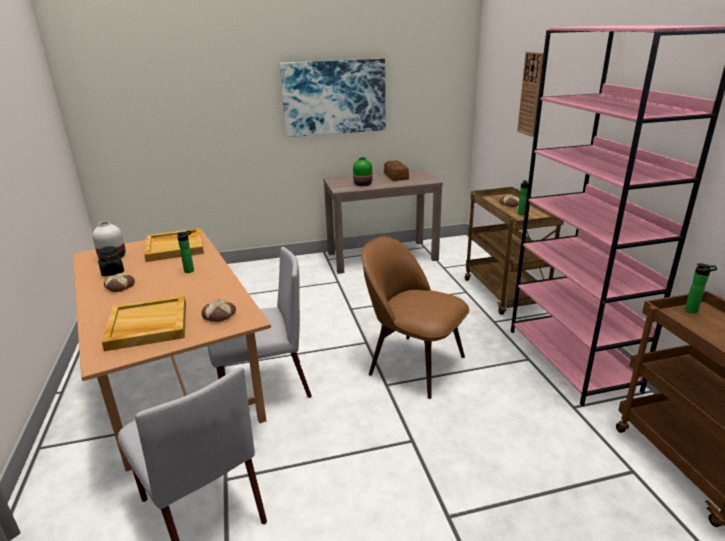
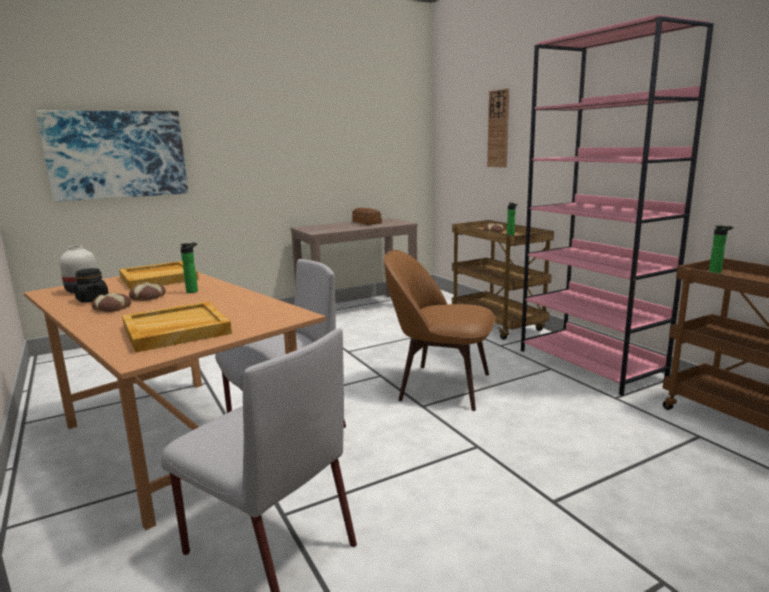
camera: 15 degrees left, 10 degrees down
(219, 315) = (260, 315): bread -> bread (148, 297)
(334, 97) = (299, 142): picture -> picture (117, 155)
(363, 184) = (337, 228): green vase -> none

